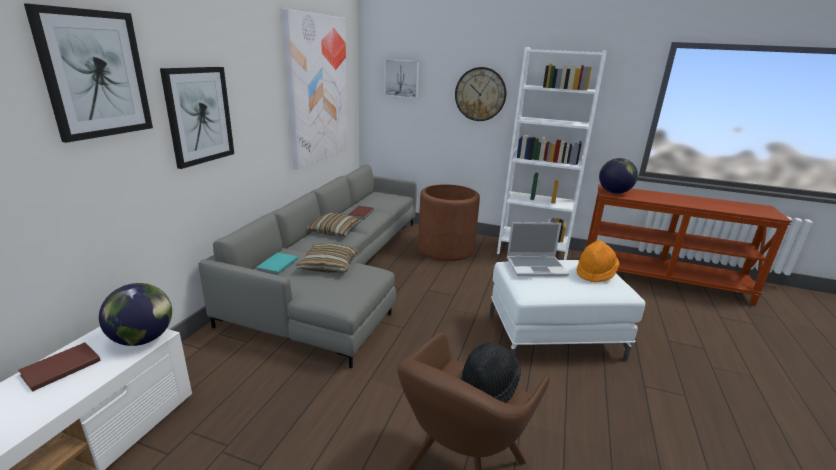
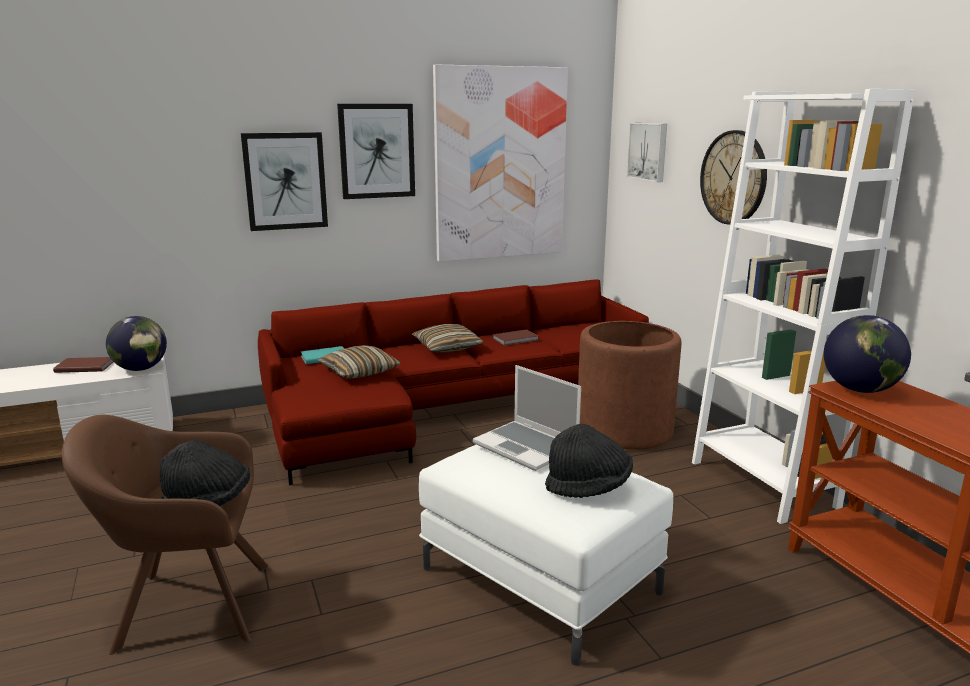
camera: 50 degrees right, 5 degrees down
(95, 74) = (172, 138): picture -> picture (377, 151)
(339, 273) = (446, 406): grey sofa -> red sofa
(595, 273) = (588, 487): orange hat -> black hat

